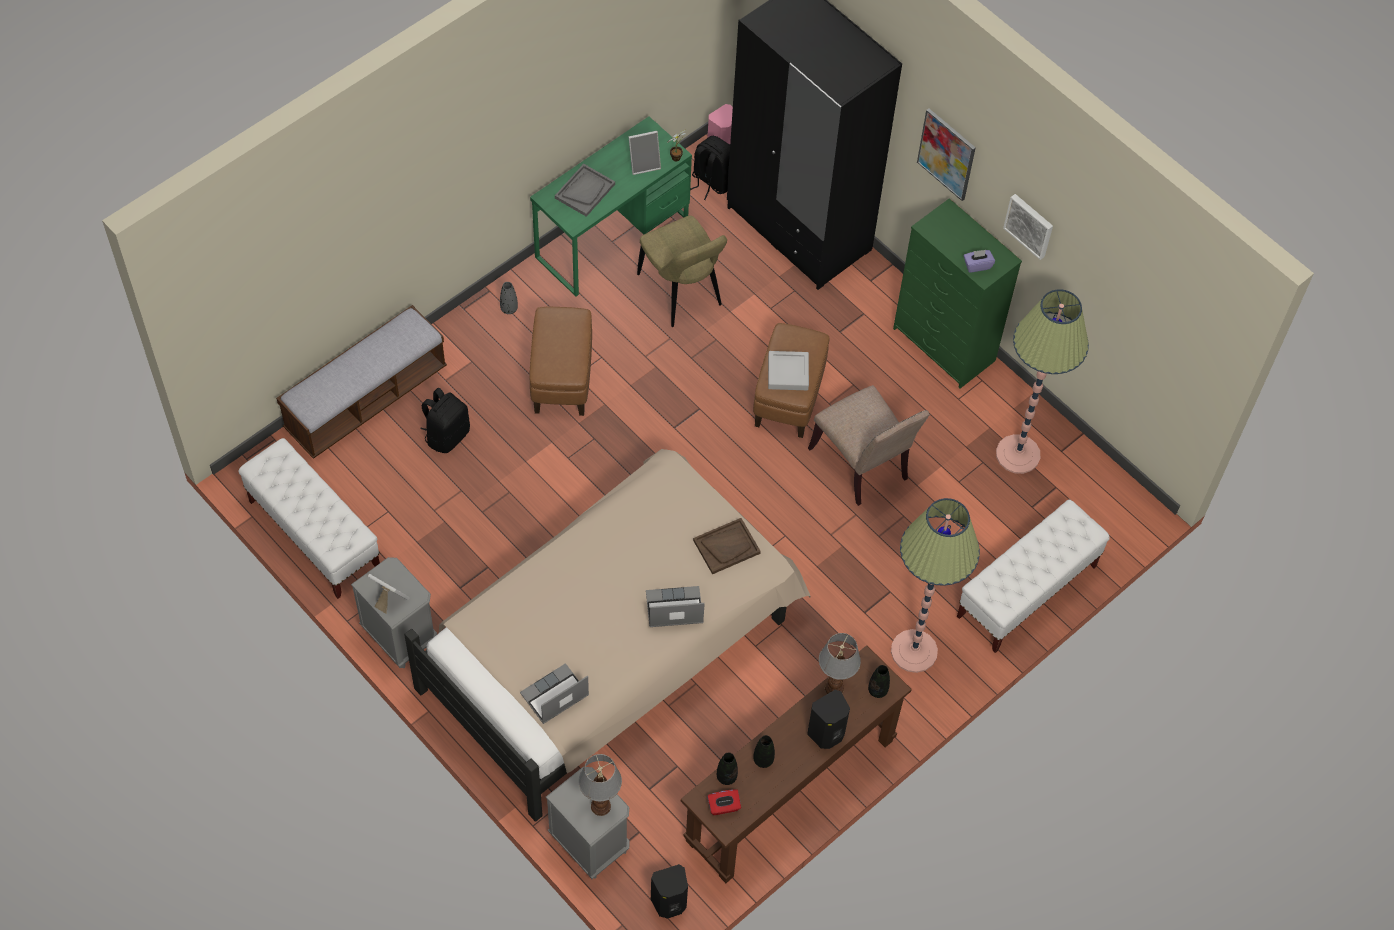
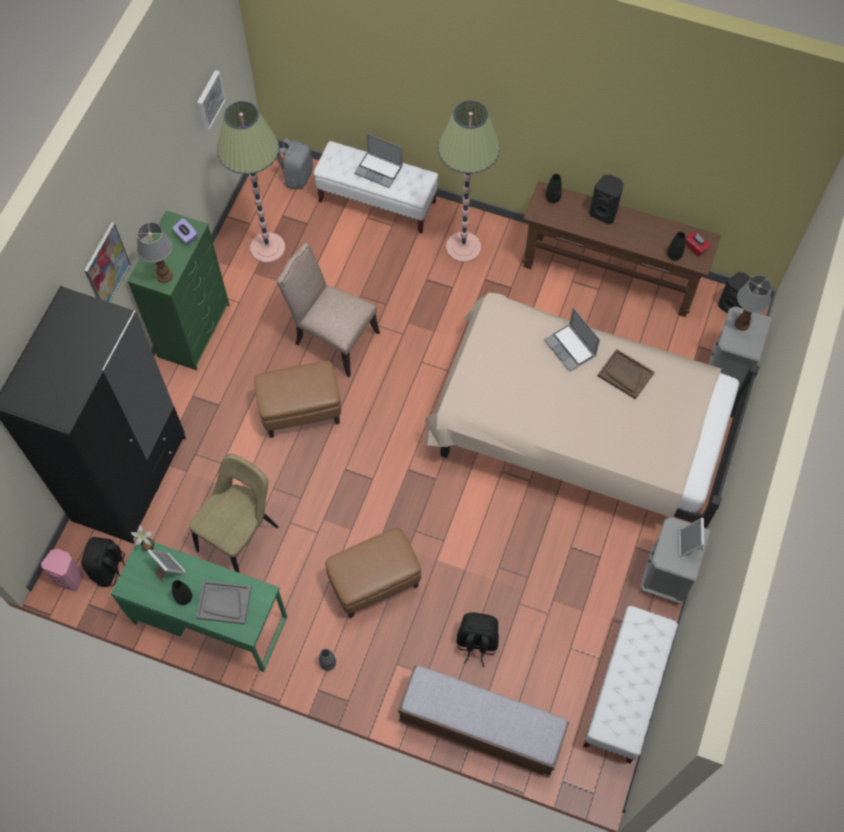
camera: 115 degrees left, 5 degrees up
(554, 696) = (687, 390): laptop -> laptop (379, 170)
(726, 547) = (499, 338): brown tray -> brown tray (625, 375)
(763, 760) = (647, 240): black vase -> black vase (184, 597)
(788, 373) = (308, 385): grey tray -> none
(834, 687) = (567, 222): table lamp -> table lamp (164, 276)
(862, 465) = (333, 338): beige chair -> beige chair turned 90 degrees counterclockwise
(1030, 225) = (152, 185): picture -> picture (209, 100)
(1107, 525) = (297, 176): none -> grey backpack

